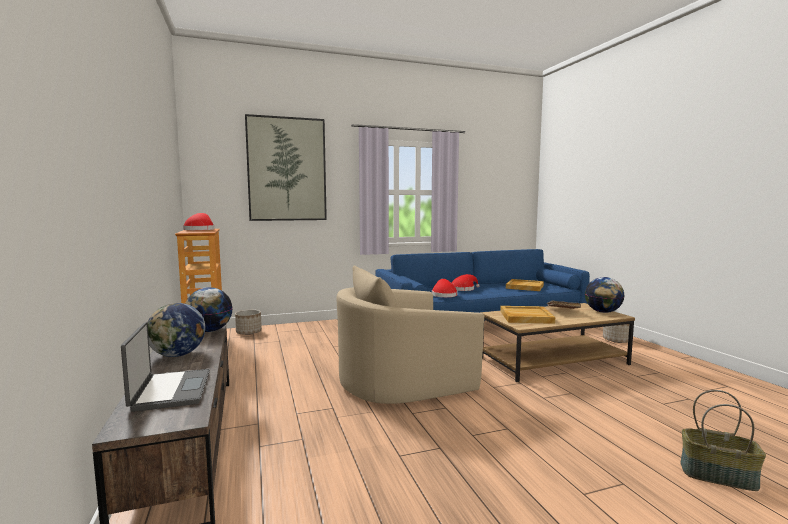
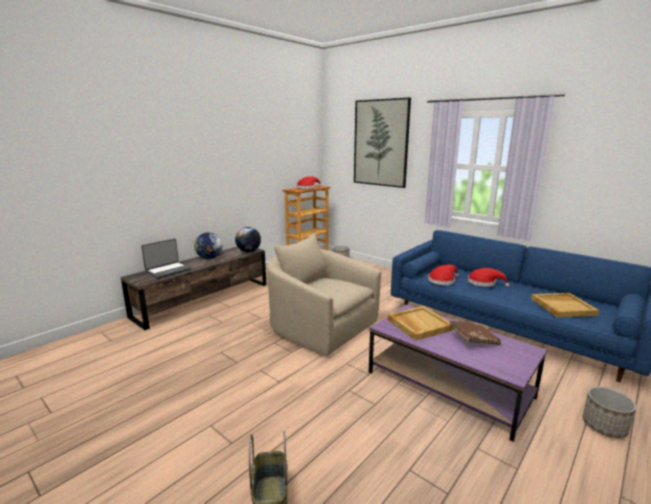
camera: 60 degrees right, 10 degrees up
(553, 361) = (448, 384): brown coffee table -> purple coffee table
(603, 312) = (513, 364): globe -> none

